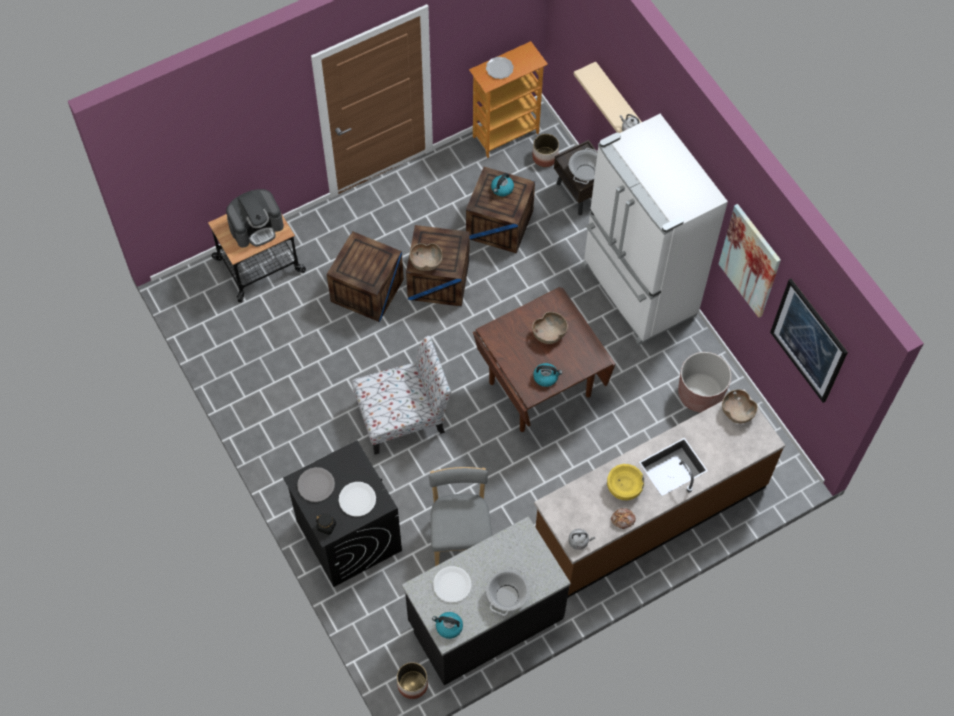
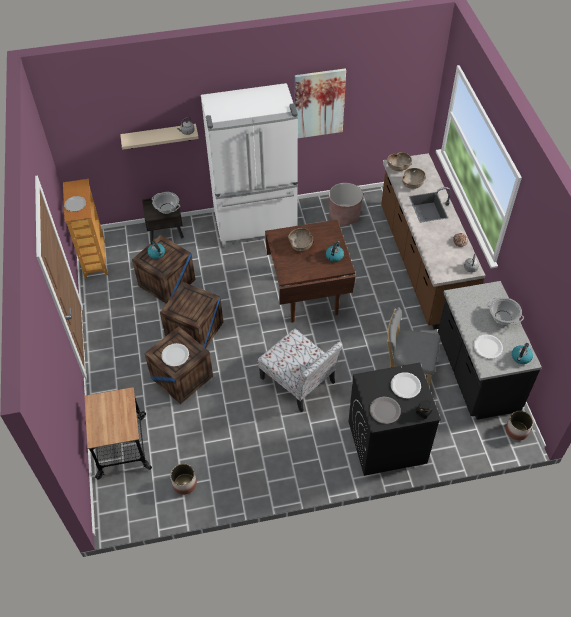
camera: 70 degrees left, 10 degrees down
(256, 227) = (111, 412): coffee machine -> none
(359, 262) = (175, 355): none -> white plate
(403, 416) = (299, 381): chair -> chair turned 135 degrees clockwise
(426, 262) = (196, 313): brown bowl -> brown bowl (412, 184)
(544, 157) = (126, 243): planter -> planter (184, 484)
(624, 486) = (435, 234): yellow bowl -> none
(808, 341) = (386, 96): picture -> none

